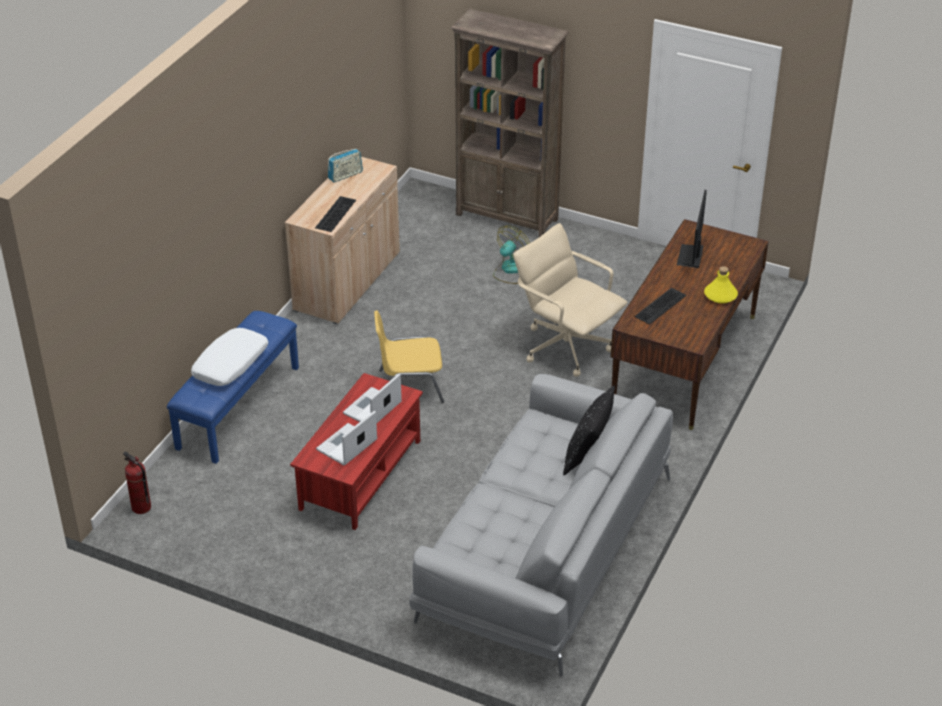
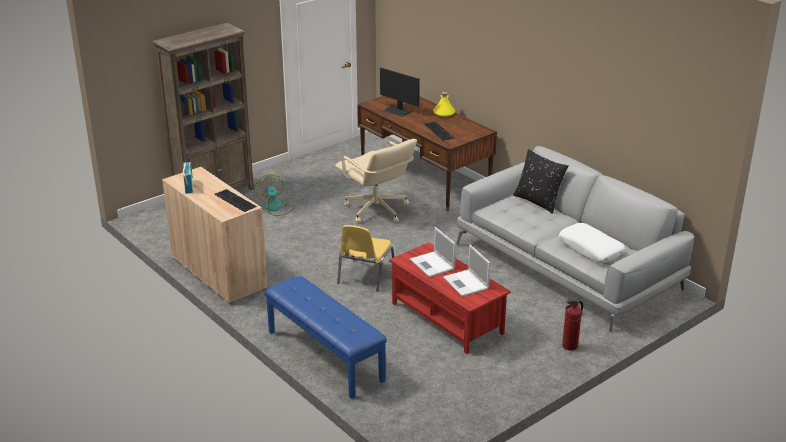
camera: 65 degrees left, 10 degrees down
(141, 507) = (411, 431): fire extinguisher -> fire extinguisher (570, 346)
(231, 364) = (330, 312): white pillow -> white pillow (591, 249)
(566, 347) = (376, 210): beige office chair -> beige office chair turned 105 degrees counterclockwise

